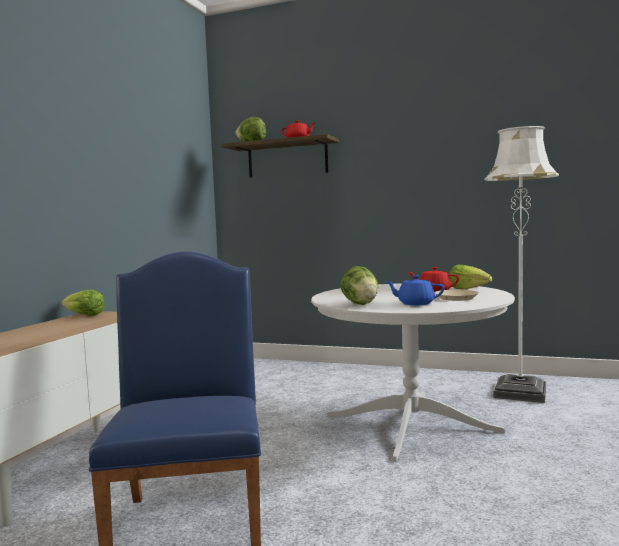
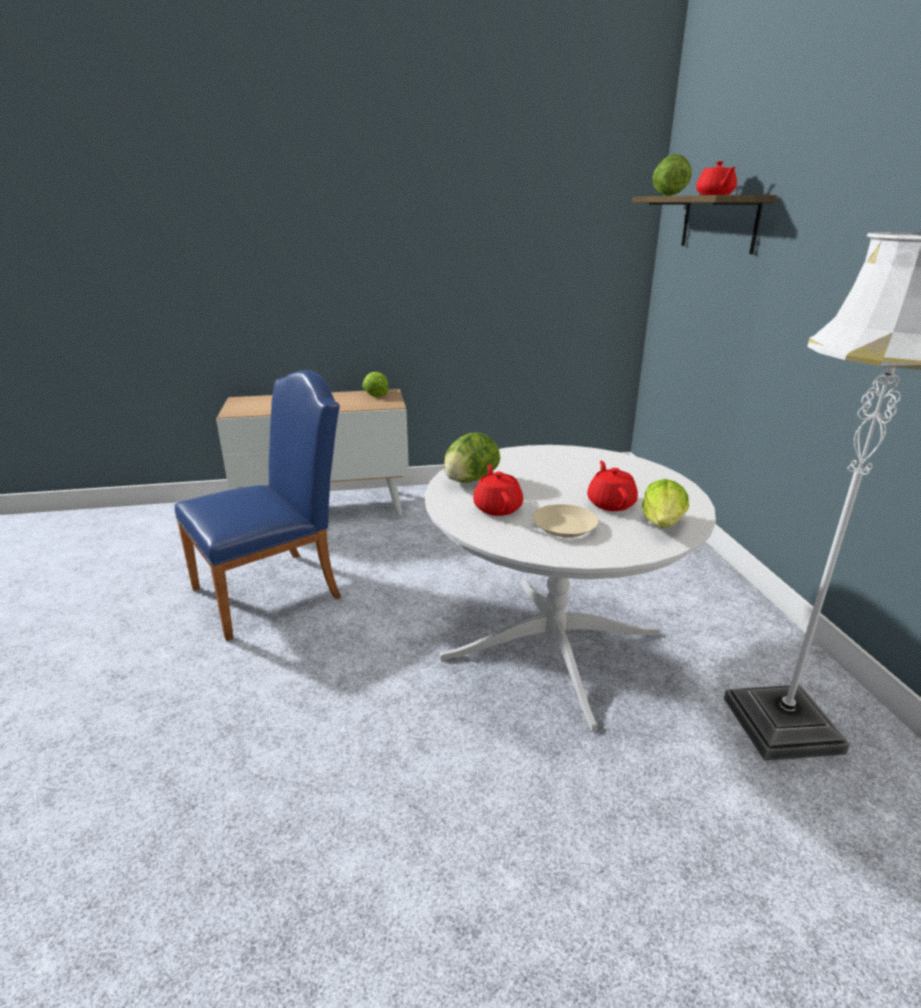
camera: 60 degrees right, 20 degrees up
(415, 303) = (497, 508): blue teapot -> red teapot

